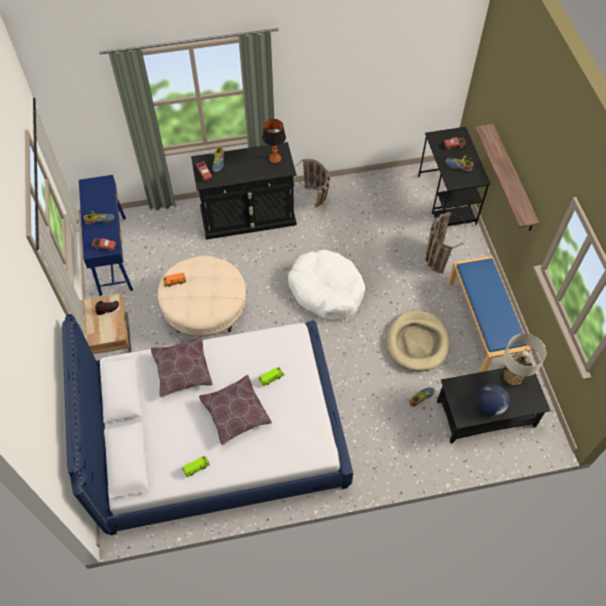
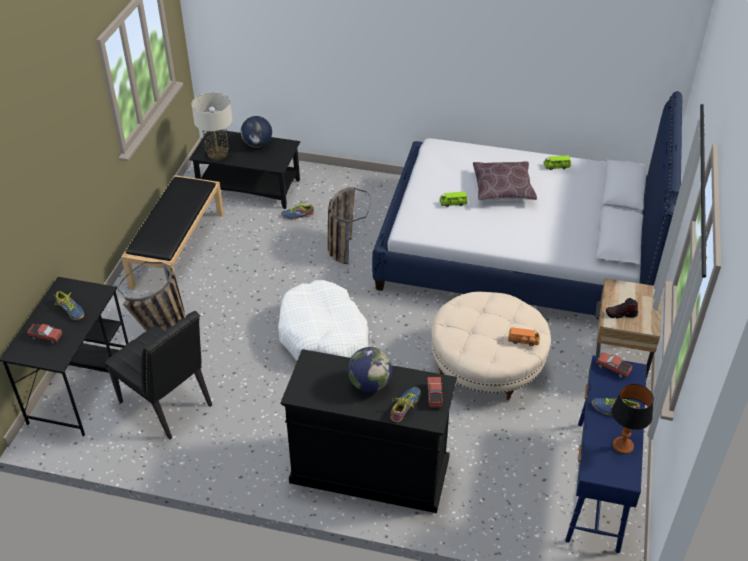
camera: 155 degrees left, 15 degrees down
(182, 370) = (545, 236): brown pillow -> none
(244, 168) = (369, 384): none -> globe
(274, 158) = (316, 383): table lamp -> table lamp (622, 446)
(316, 200) = (255, 455): basket -> basket (344, 246)
(390, 209) = (165, 403): none -> black chair
(417, 342) = (262, 255): beige dog bed -> none
(484, 323) = (178, 249): blue bench -> black bench
(512, 178) = (64, 200): shelf -> none

